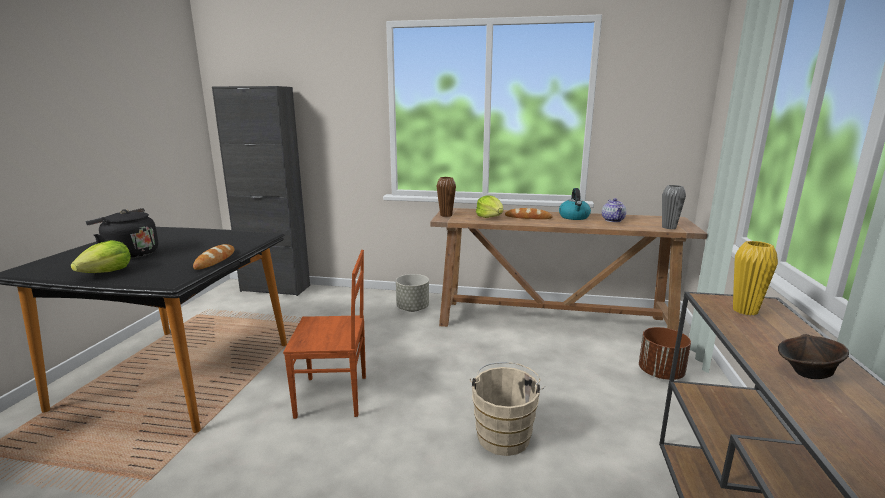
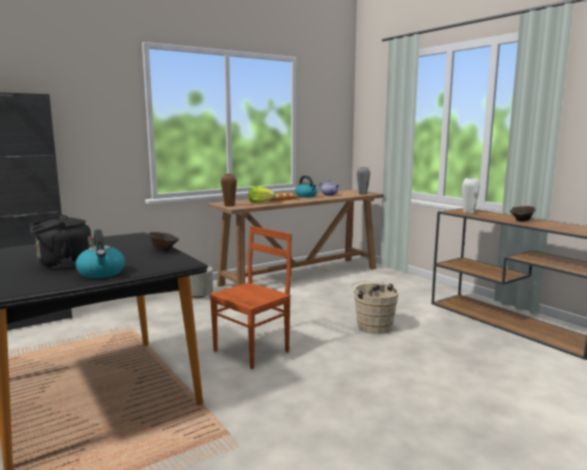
camera: 45 degrees left, 5 degrees down
(107, 272) = (102, 273): lettuce -> kettle
(215, 260) = (164, 250): bread -> brown bowl
(661, 373) = (389, 281): brown planter -> none
(745, 310) = (468, 212): yellow vase -> white vase

